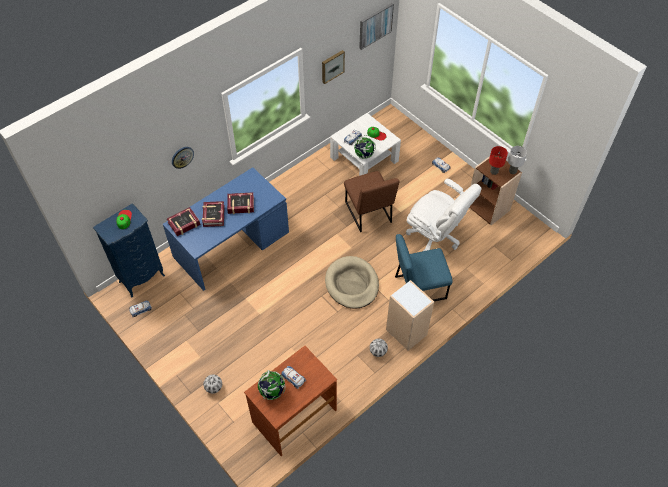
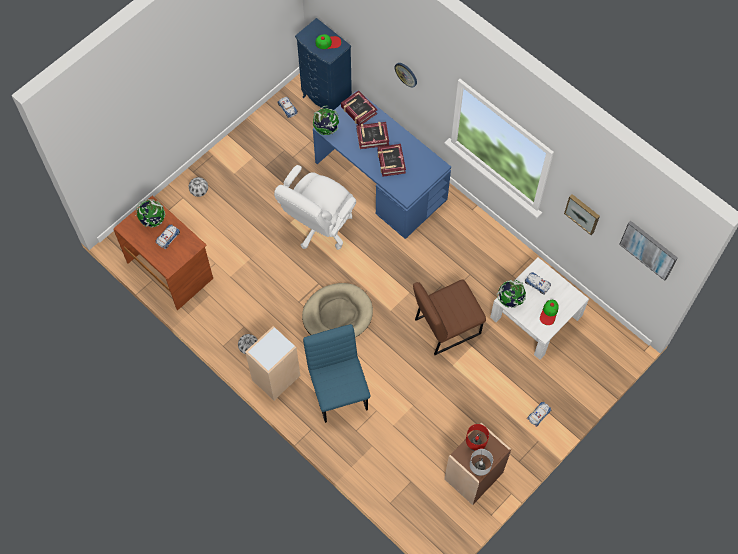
camera: 85 degrees right, 10 degrees up
(197, 248) = (326, 129): none -> globe
(436, 237) = (416, 409): white office chair -> white office chair (318, 227)

